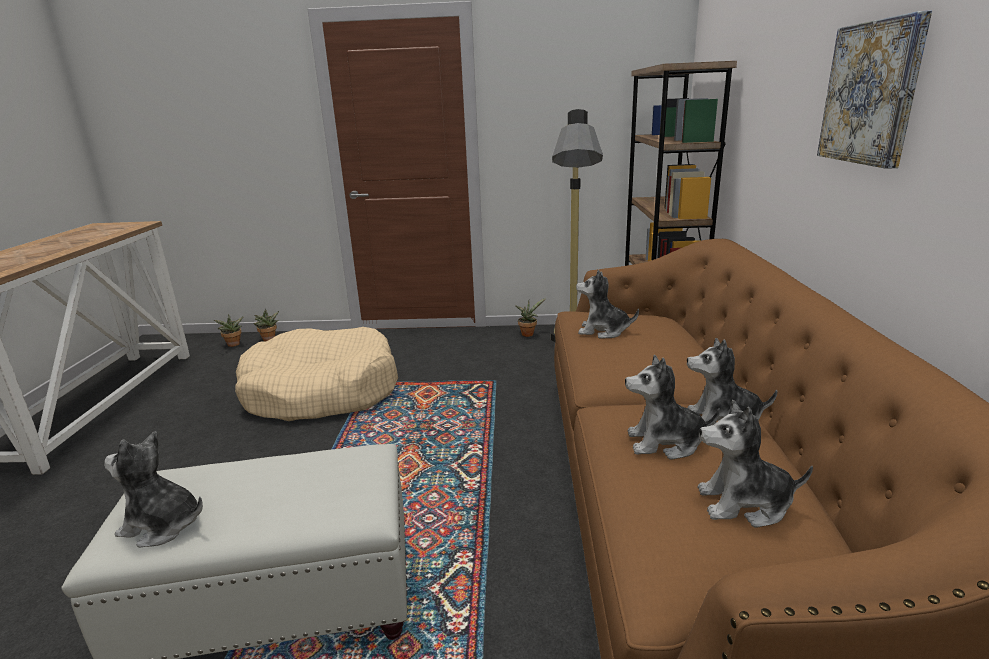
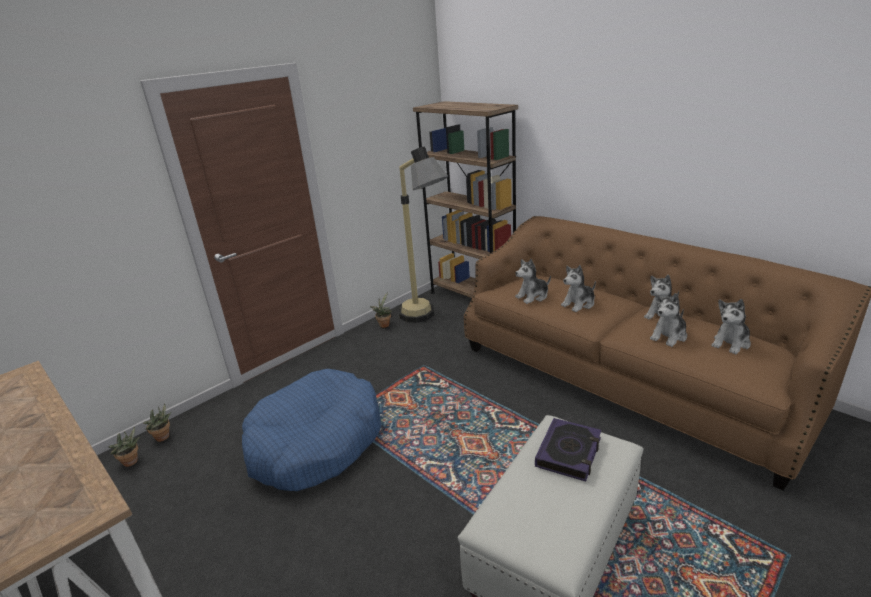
camera: 45 degrees left, 5 degrees up
(163, 525) = (555, 530): plush toy -> plush toy (579, 304)
(320, 482) = (569, 453): none -> book
(321, 391) = (316, 442): beige dog bed -> blue dog bed
(872, 93) = (667, 137): picture -> none

